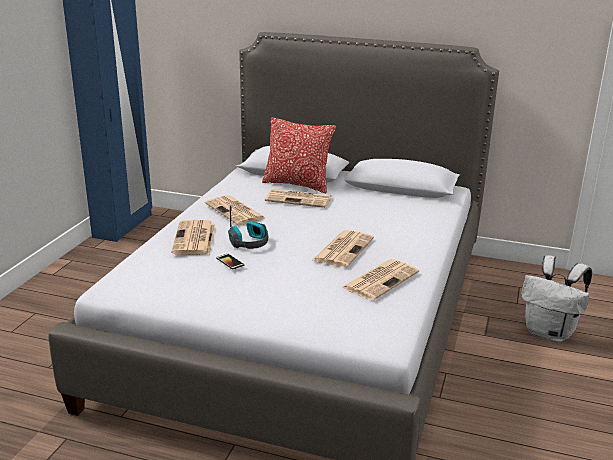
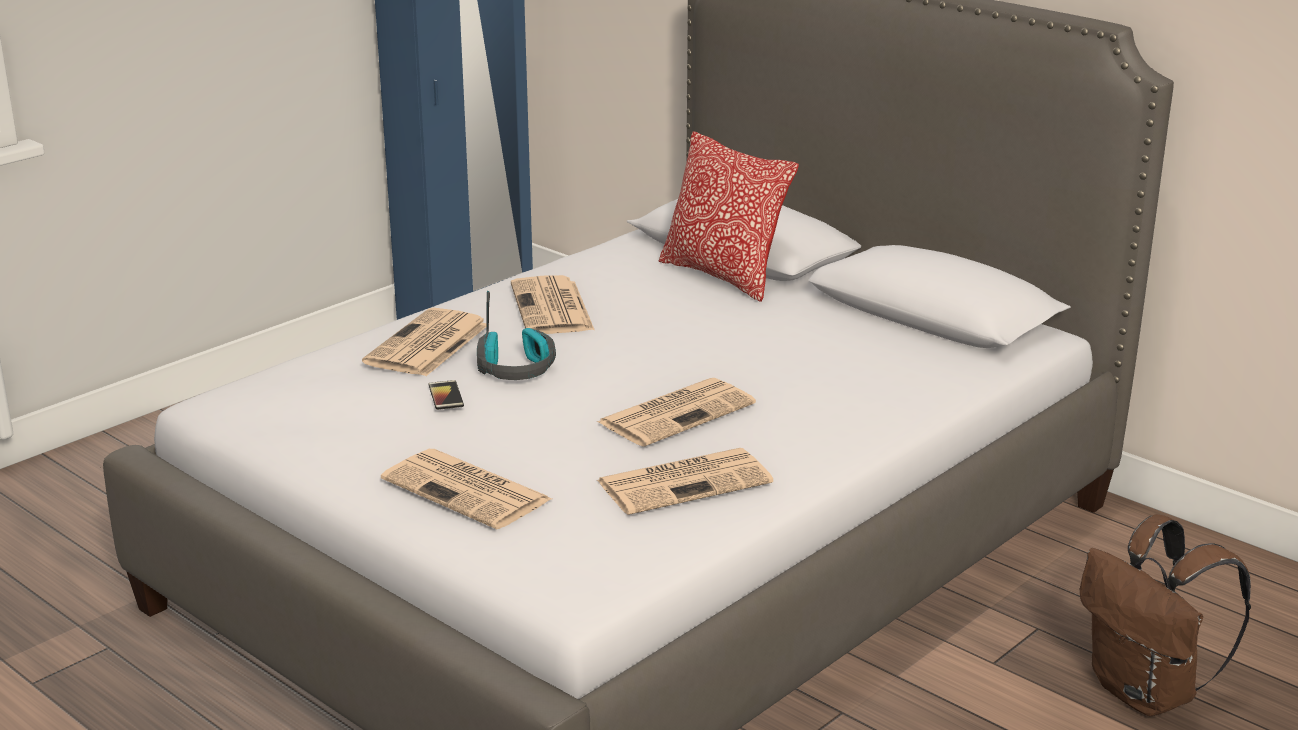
camera: 25 degrees right, 0 degrees up
(299, 199) = (696, 305): newspaper -> newspaper (469, 490)
(550, 333) = (1147, 693): white backpack -> brown backpack

